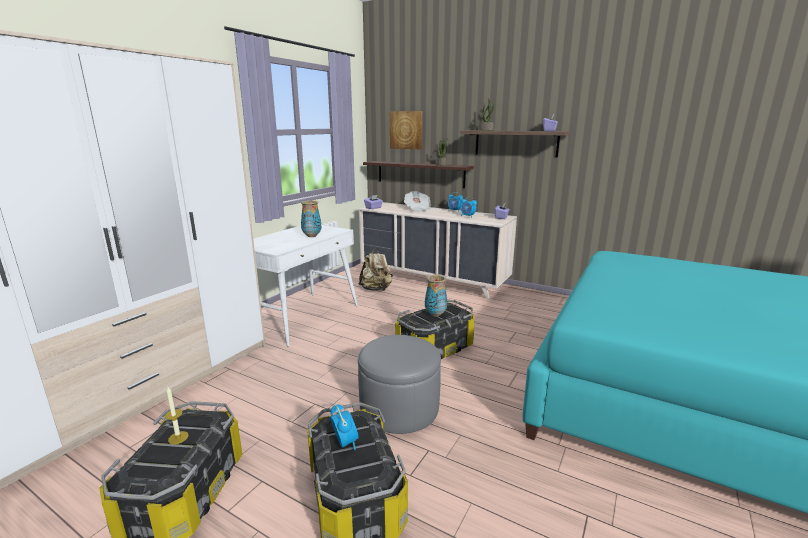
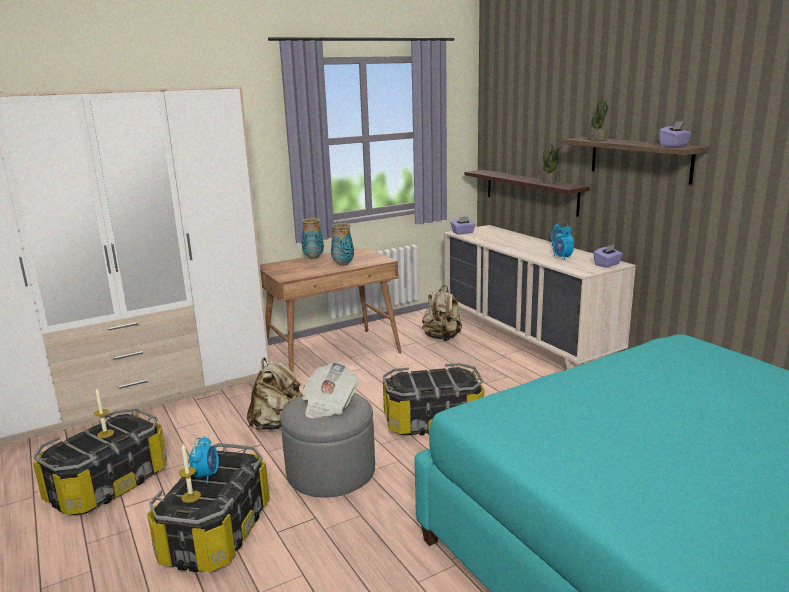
camera: 30 degrees right, 0 degrees up
(302, 317) = (332, 354): white desk -> brown desk
(311, 382) = (277, 423): none -> beige backpack
(353, 468) = (191, 496): none -> candle
(406, 130) = (518, 132): picture -> none
(417, 209) = (513, 240): newspaper -> newspaper (329, 405)
(435, 314) = (432, 379): vase -> vase (313, 257)

